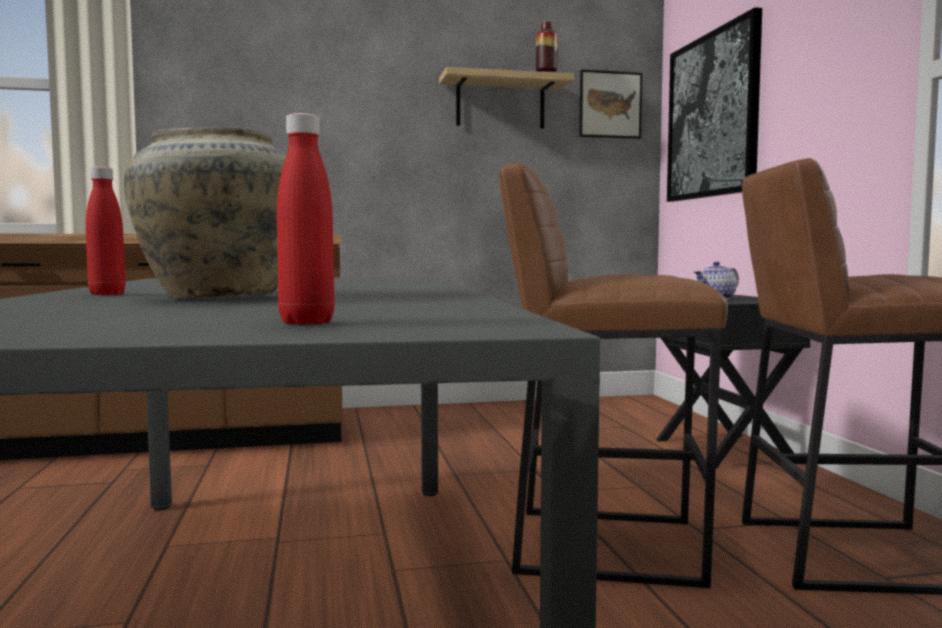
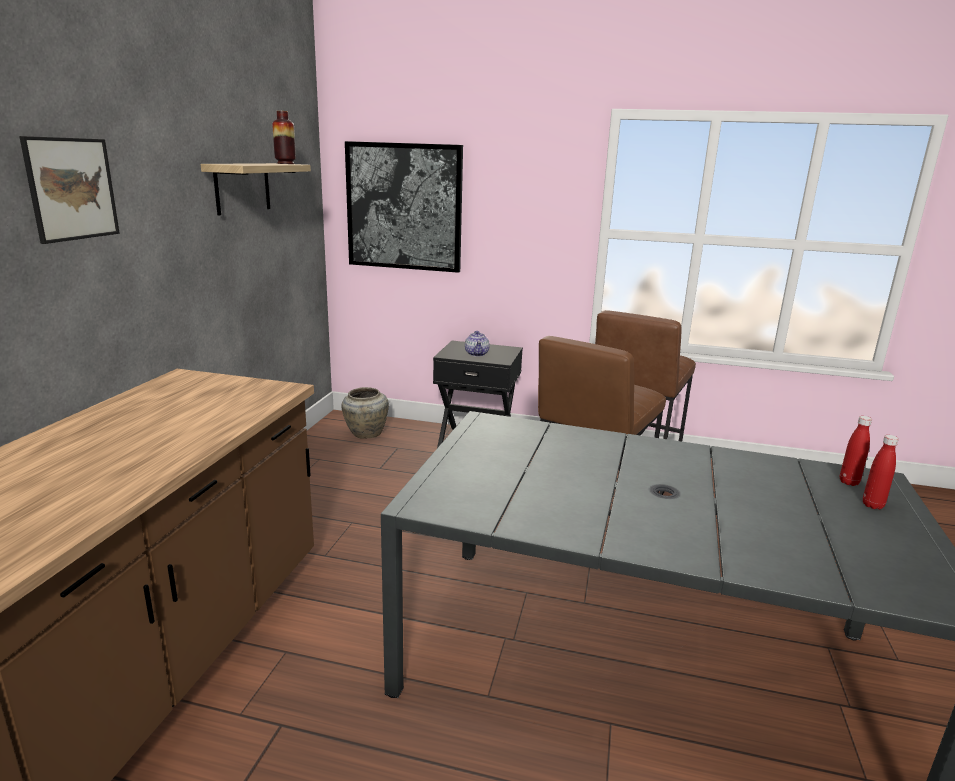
camera: 65 degrees left, 15 degrees up
(107, 294) = (672, 538): red bottle -> red bottle (849, 482)
(220, 297) = (717, 507): beige vase -> beige vase (365, 433)
(610, 104) = (300, 180): picture -> picture (72, 189)

